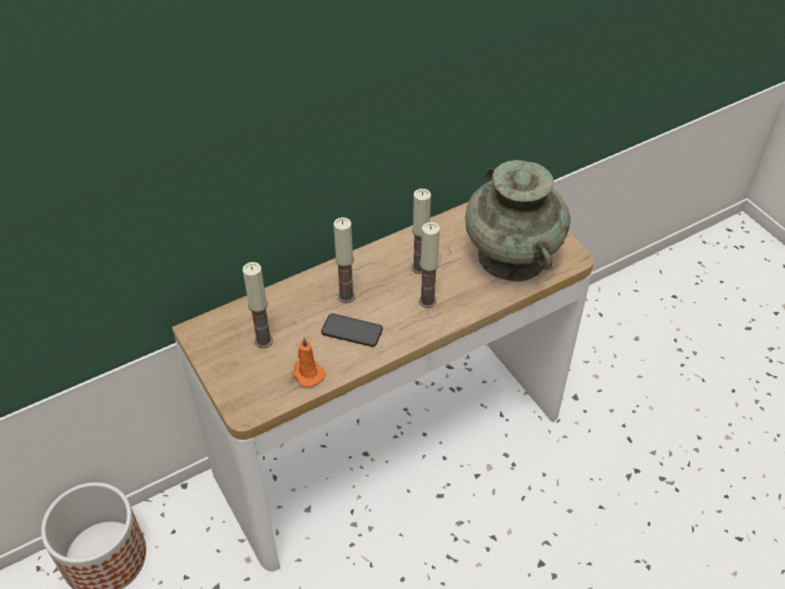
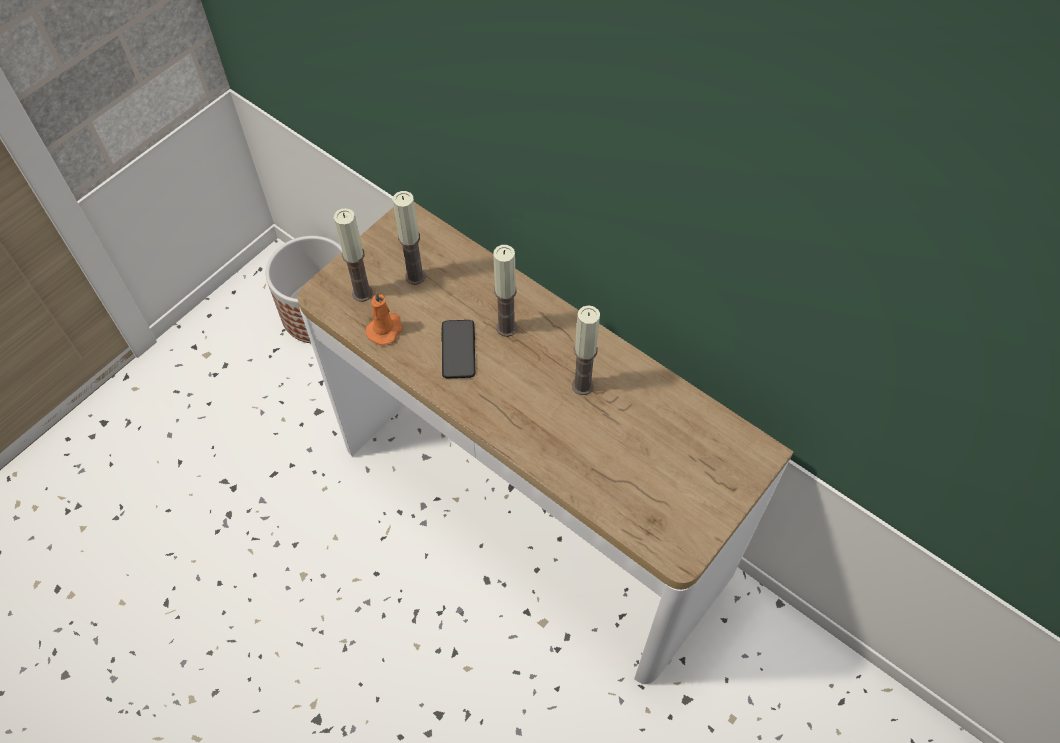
camera: 70 degrees right, 10 degrees up
(427, 301) = (532, 409): candle -> candle (362, 293)
(511, 256) = (647, 479): turquoise vase -> none

